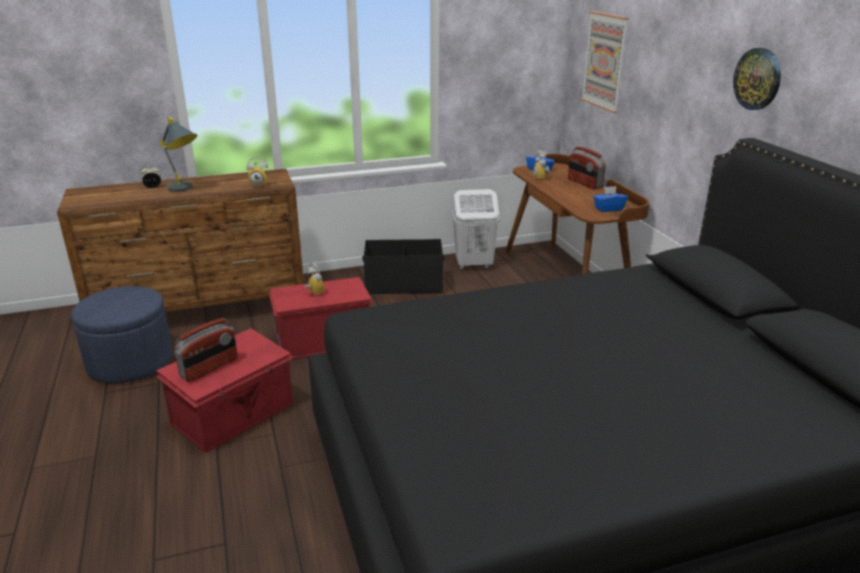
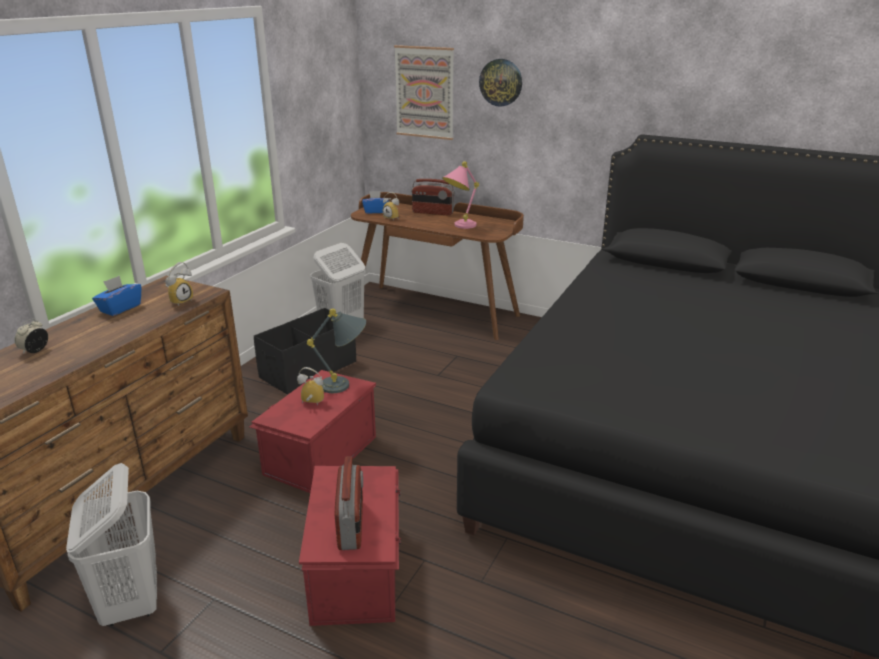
camera: 45 degrees left, 0 degrees up
(130, 362) = (131, 602): blue ottoman -> white laundry basket
(185, 189) = (93, 337): grey table lamp -> grey table lamp (346, 385)
(580, 200) = (459, 227): none -> pink table lamp
(608, 209) = (491, 227): blue tissue box -> blue tissue box (120, 308)
(757, 79) = (632, 86): wall clock -> wall clock (501, 82)

